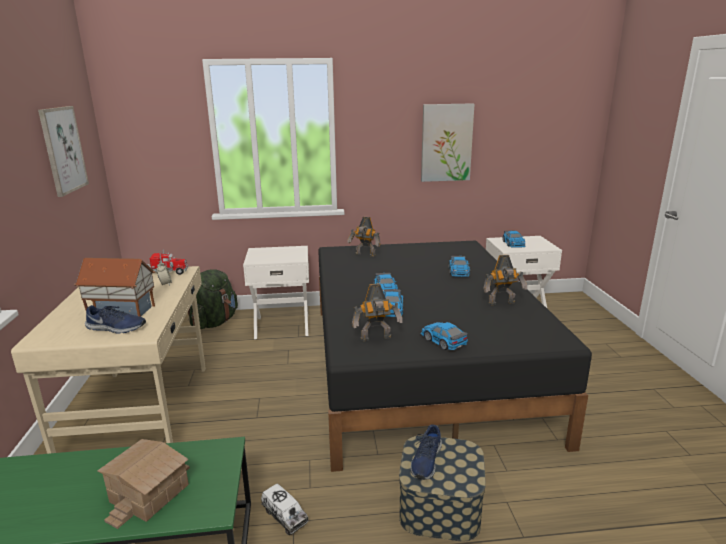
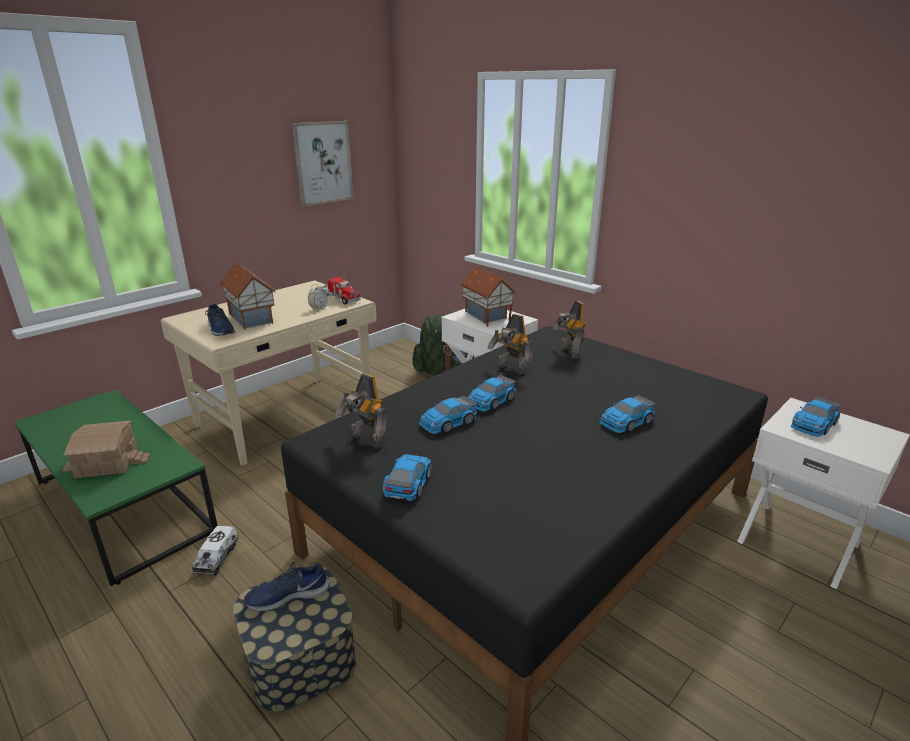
camera: 50 degrees right, 5 degrees up
(273, 254) = (486, 316): none -> toy house
(446, 142) = (767, 219): picture -> none
(502, 303) = (576, 488): toy robot -> toy robot (511, 370)

